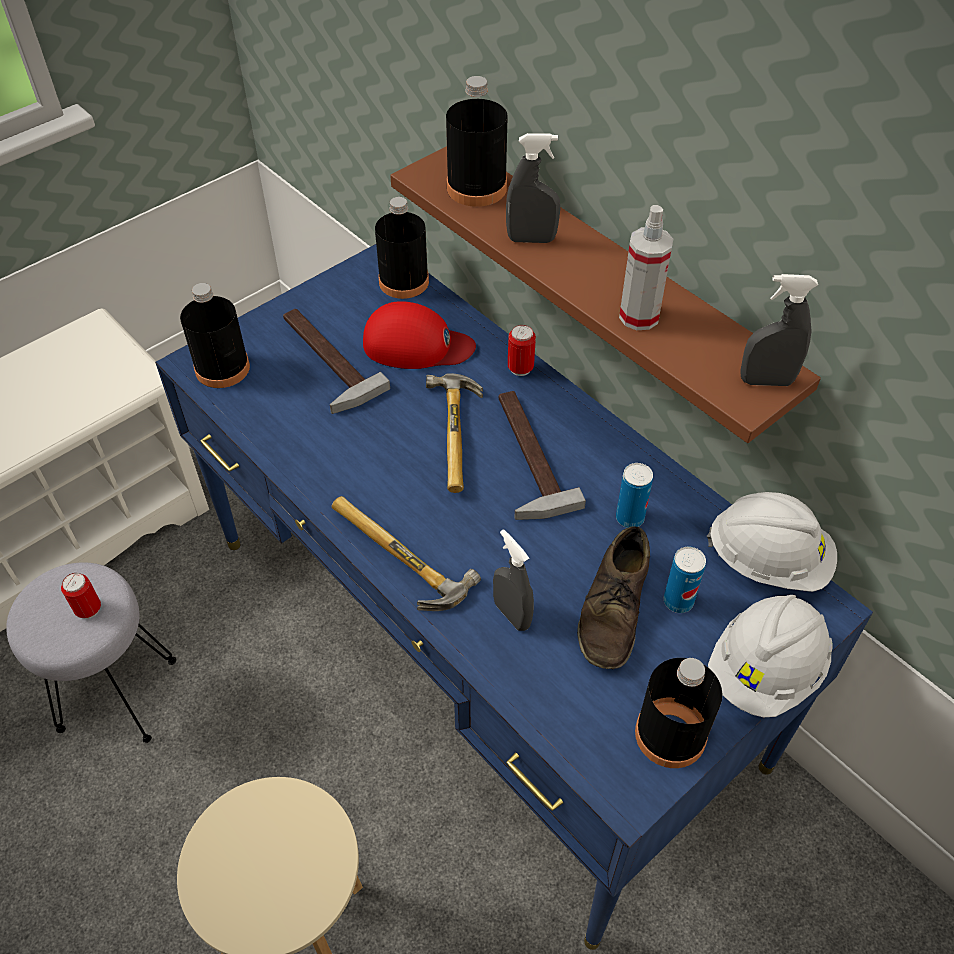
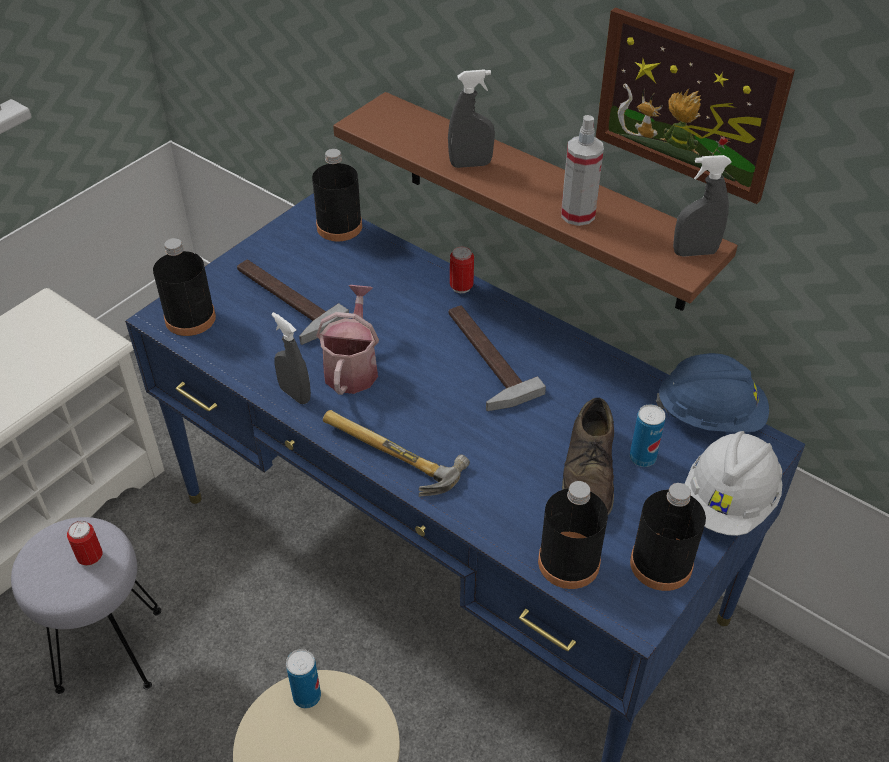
camera: 10 degrees left, 5 degrees down
(380, 447) = (352, 367): none -> watering can
(417, 345) = (364, 278): red cap -> none
(461, 435) = (422, 348): hammer -> none
(476, 188) = (412, 128): black bottle -> black bottle (568, 562)
(512, 614) = (502, 488): grey spray bottle -> grey spray bottle (295, 394)
(629, 518) = (585, 397): can -> can (307, 696)
(768, 560) = (710, 415): white hard hat -> blue hard hat
(779, 206) = (688, 104): none -> picture

